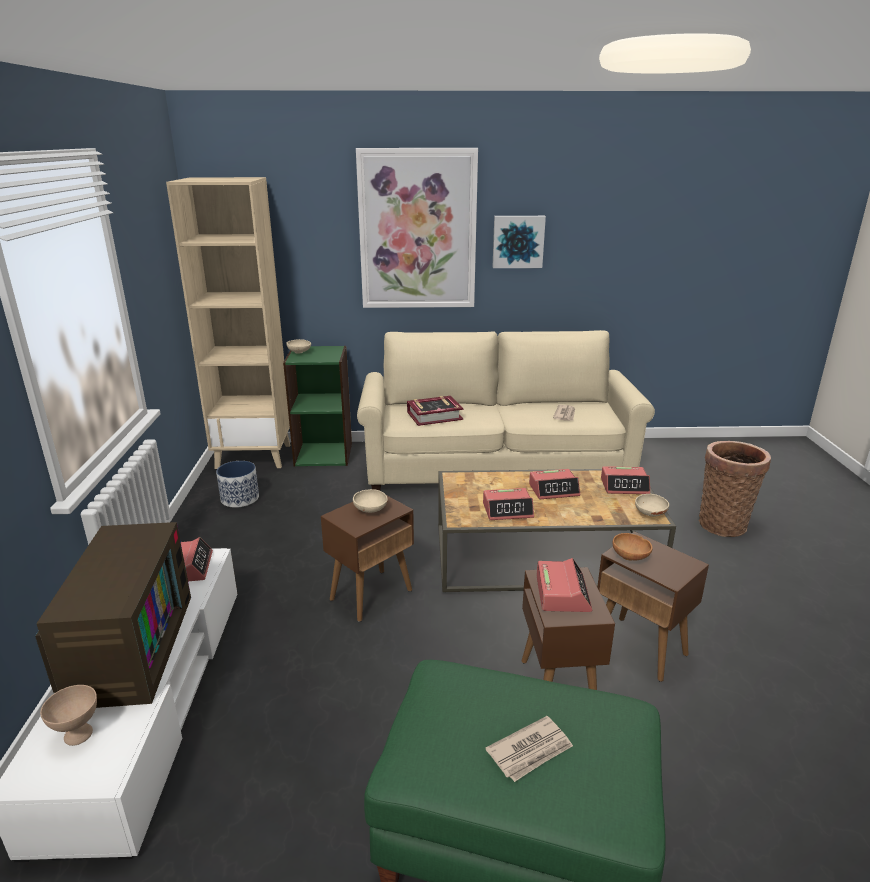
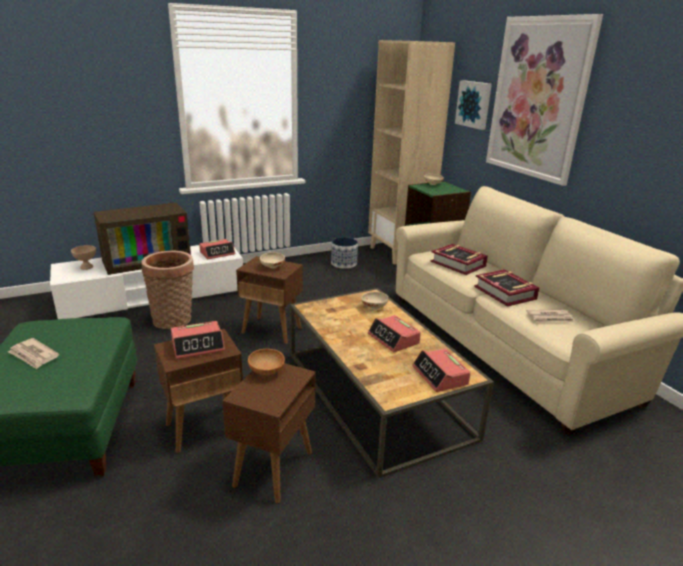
camera: 65 degrees right, 0 degrees up
(508, 510) = (338, 323): alarm clock -> none
(511, 416) = (505, 293): none -> book
(518, 241) = (621, 124): picture -> picture (474, 104)
(649, 514) = (393, 395): beige bowl -> beige bowl (373, 307)
(723, 523) = (569, 527): basket -> basket (174, 320)

